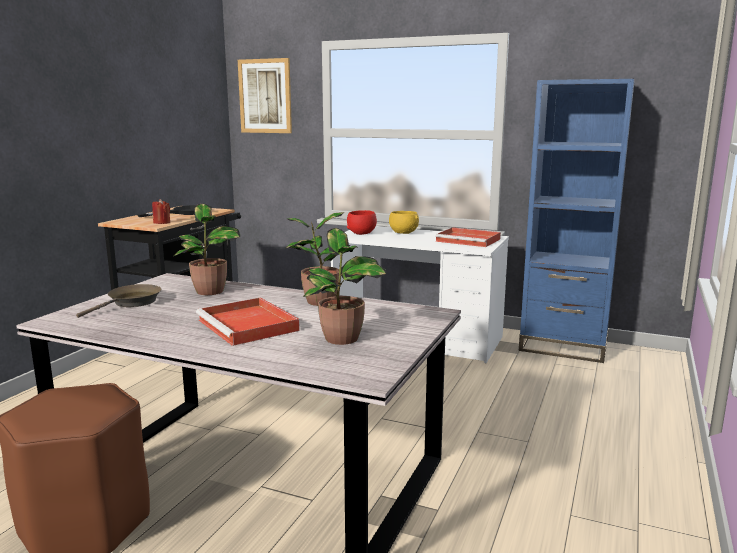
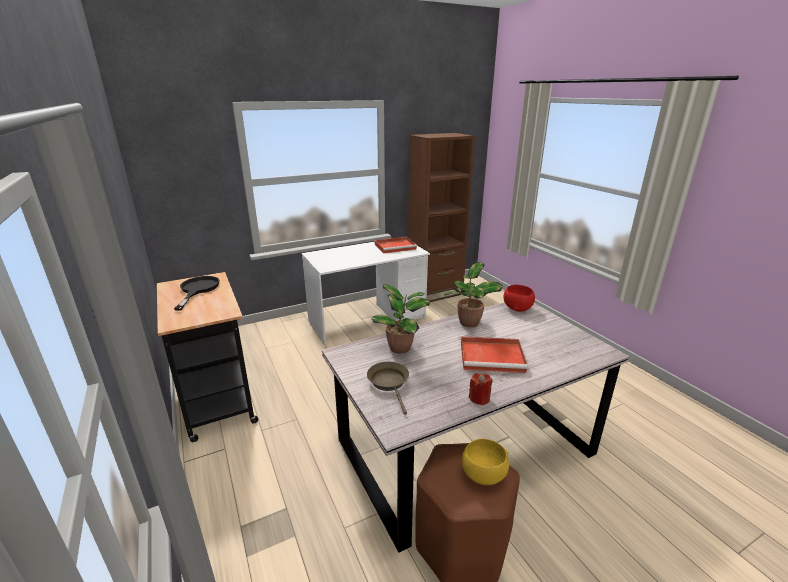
camera: 50 degrees left, 10 degrees up
(162, 222) = (221, 308): red candle -> red candle (479, 398)
(265, 96) = (174, 155): picture -> none
(343, 339) = (544, 339): potted plant -> none
(362, 233) = (326, 261): red bowl -> red bowl (518, 308)
(403, 233) = (348, 252): yellow bowl -> yellow bowl (482, 475)
(563, 347) = (435, 292): blue bookcase -> brown bookcase

